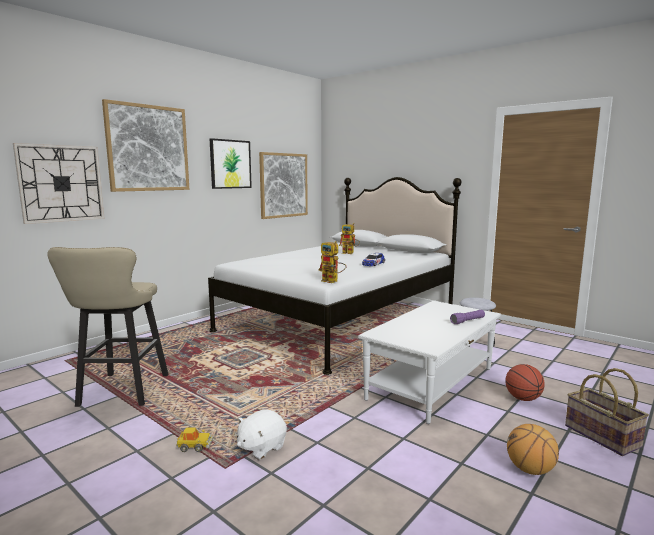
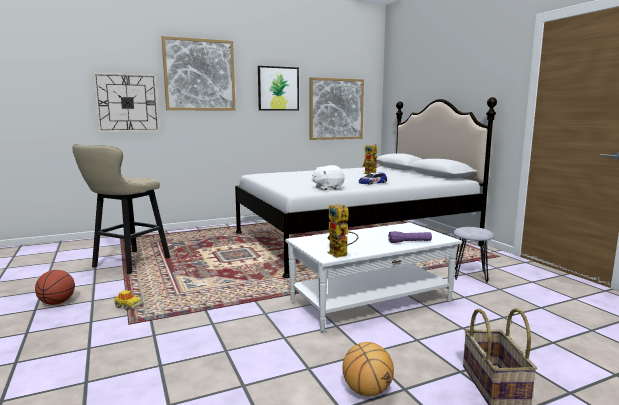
camera: 25 degrees right, 0 degrees up
(261, 447) = (169, 317): white plush toy -> white plush toy (328, 188)
(333, 281) = (302, 192): toy robot -> toy robot (341, 255)
(523, 398) = (450, 333): basketball -> basketball (57, 303)

